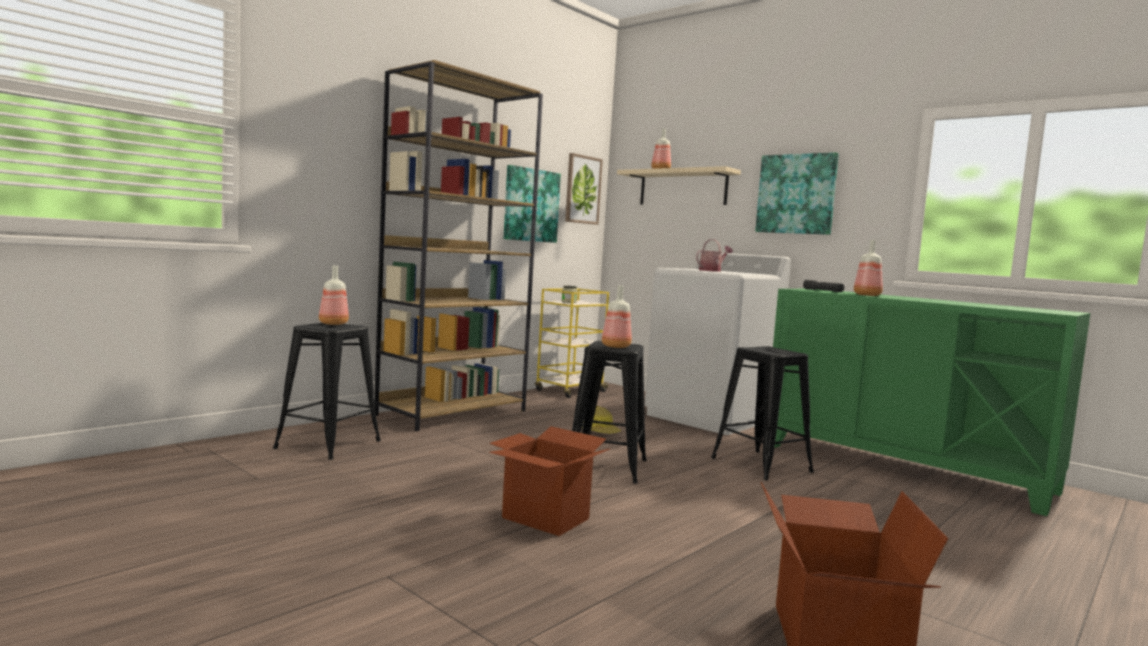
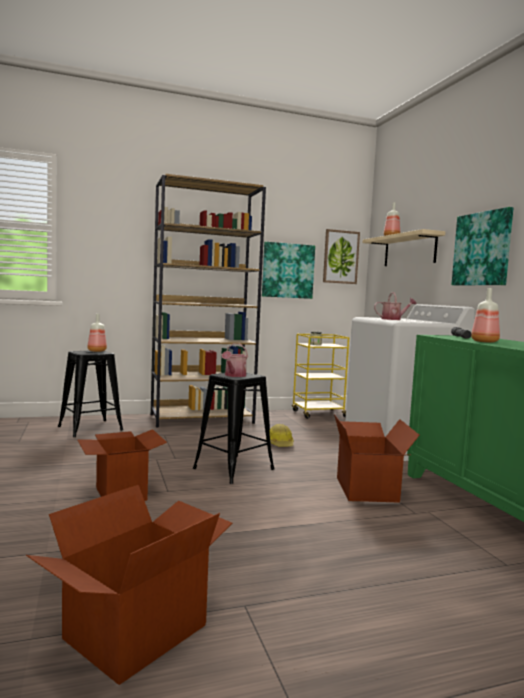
camera: 30 degrees right, 0 degrees up
(615, 347) = (234, 375): bottle -> watering can
(761, 465) = (368, 489): black stool -> cardboard box

